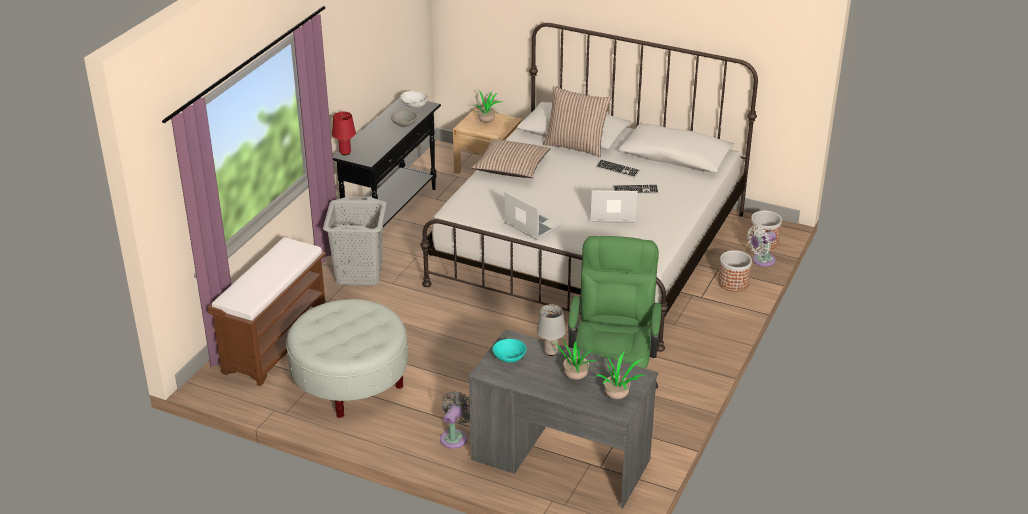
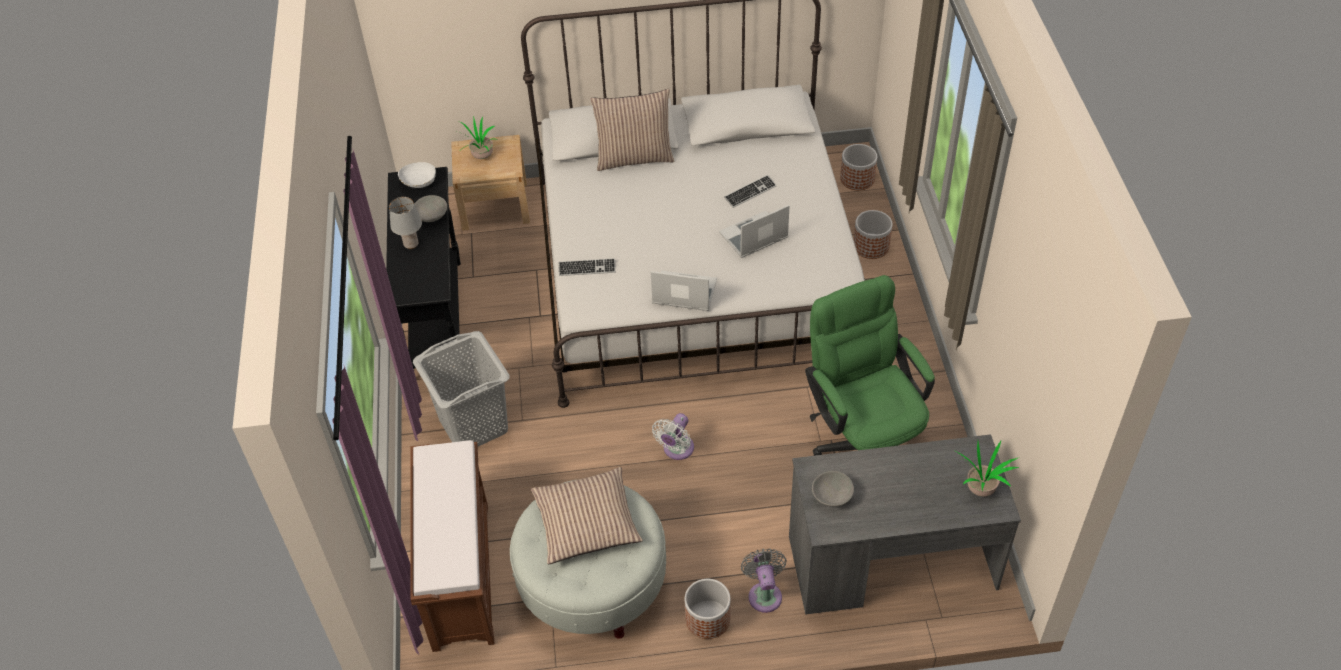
camera: 30 degrees left, 15 degrees up
(345, 153) = (399, 291): red table lamp -> none
(403, 433) = (707, 619): none -> planter
(509, 358) = (832, 496): turquoise bowl -> grey bowl
(511, 167) = (590, 218): pillow -> pillow (586, 522)
(551, 352) = (867, 465): grey table lamp -> grey table lamp (411, 244)
(574, 378) = (918, 487): potted plant -> none
(617, 169) = (706, 171): keyboard -> keyboard (587, 268)
(761, 261) = (875, 205): white fan -> white fan (676, 450)

